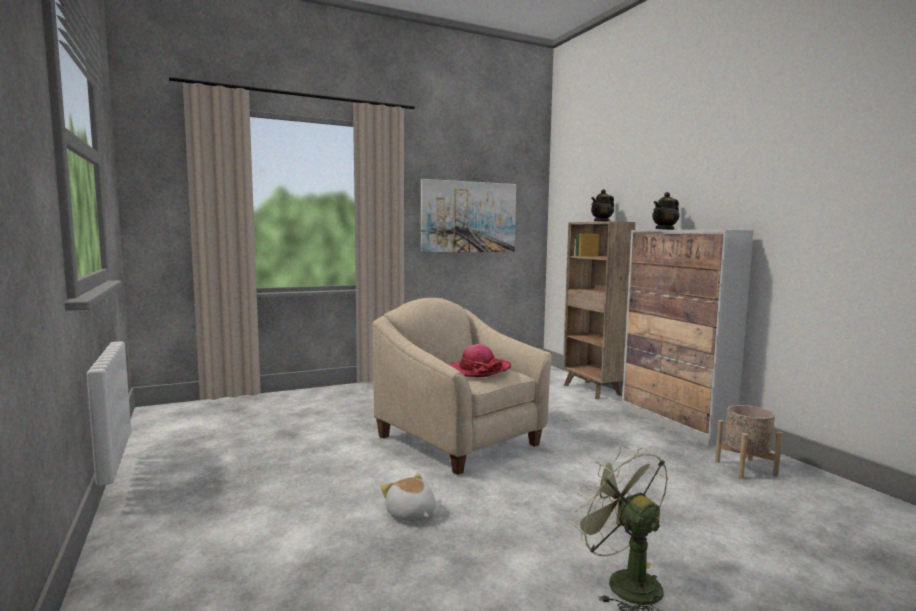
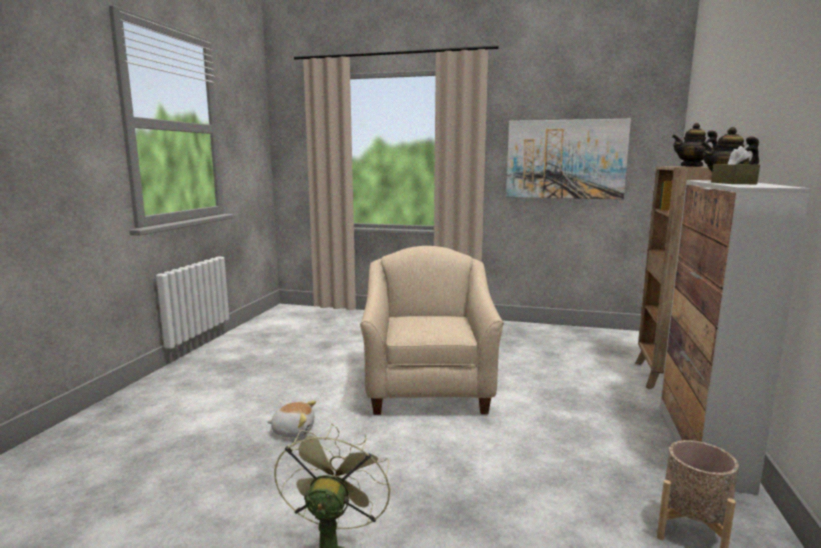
camera: 40 degrees right, 5 degrees up
(410, 514) = (293, 430): plush toy -> plush toy turned 90 degrees clockwise
(478, 370) = (428, 323): hat -> none
(690, 229) = (733, 183): none -> brown tissue box

